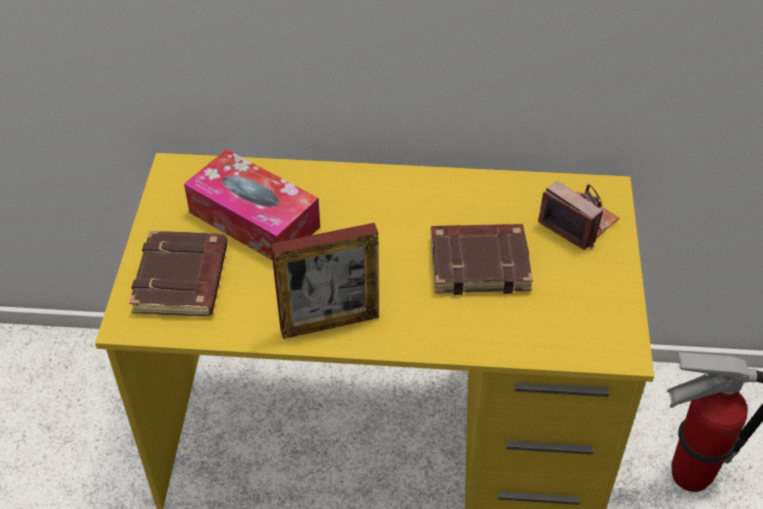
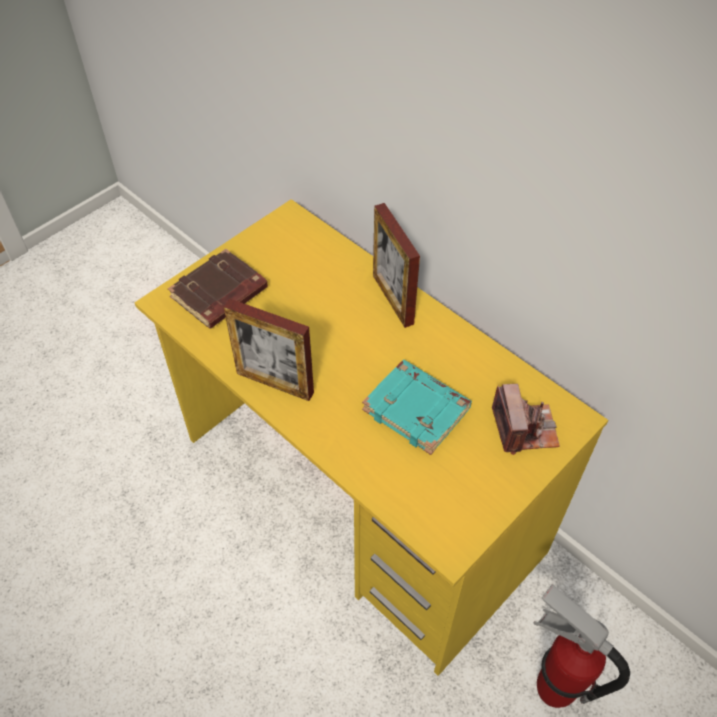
camera: 40 degrees right, 5 degrees up
(254, 220) = (302, 281): tissue box -> none
(357, 186) = (393, 299): none -> picture frame
(480, 263) = (418, 410): brown book -> turquoise book

